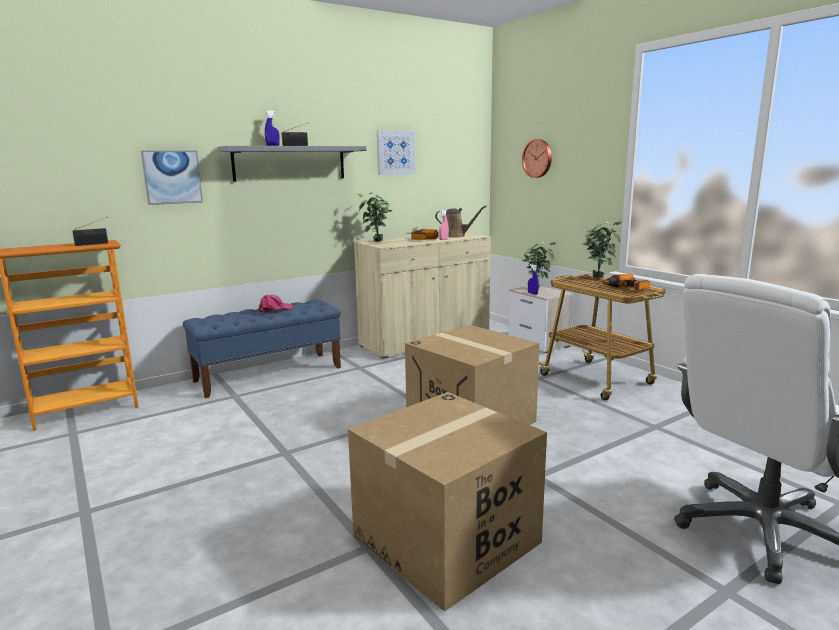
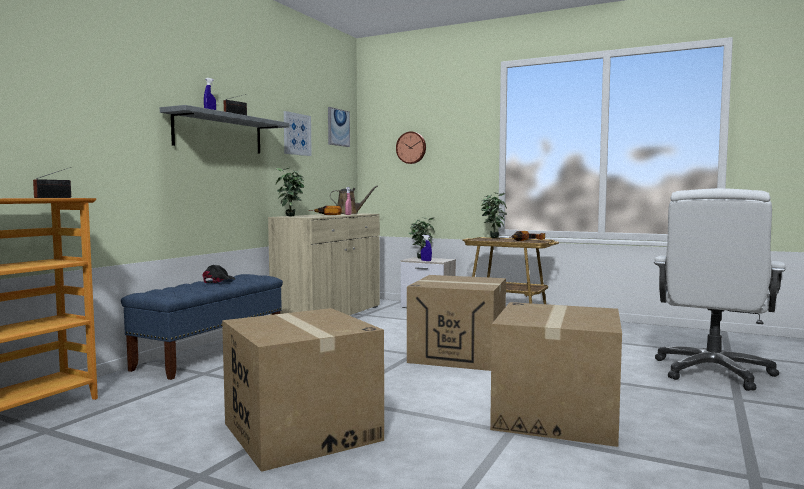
camera: 30 degrees left, 10 degrees down
(172, 177) = (117, 133): picture -> picture (338, 127)
(207, 485) = (301, 431): none -> cardboard box
(274, 309) = (218, 281): pink cap -> black cap

